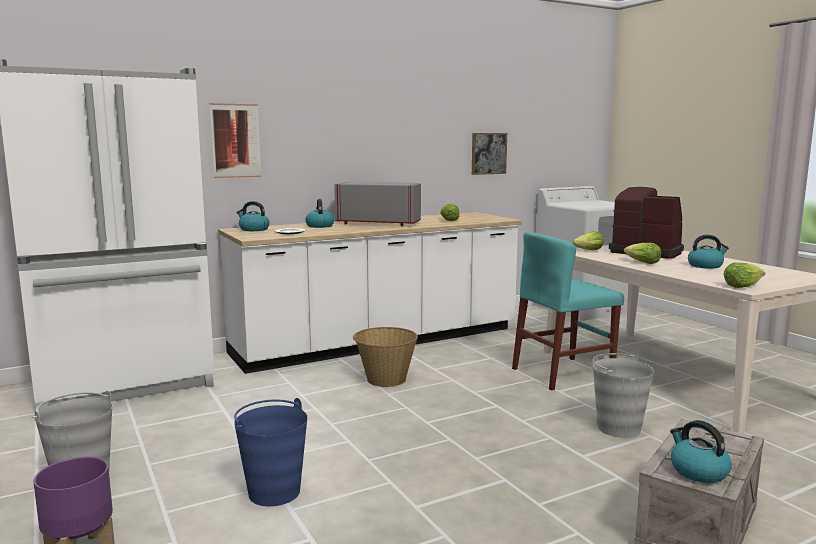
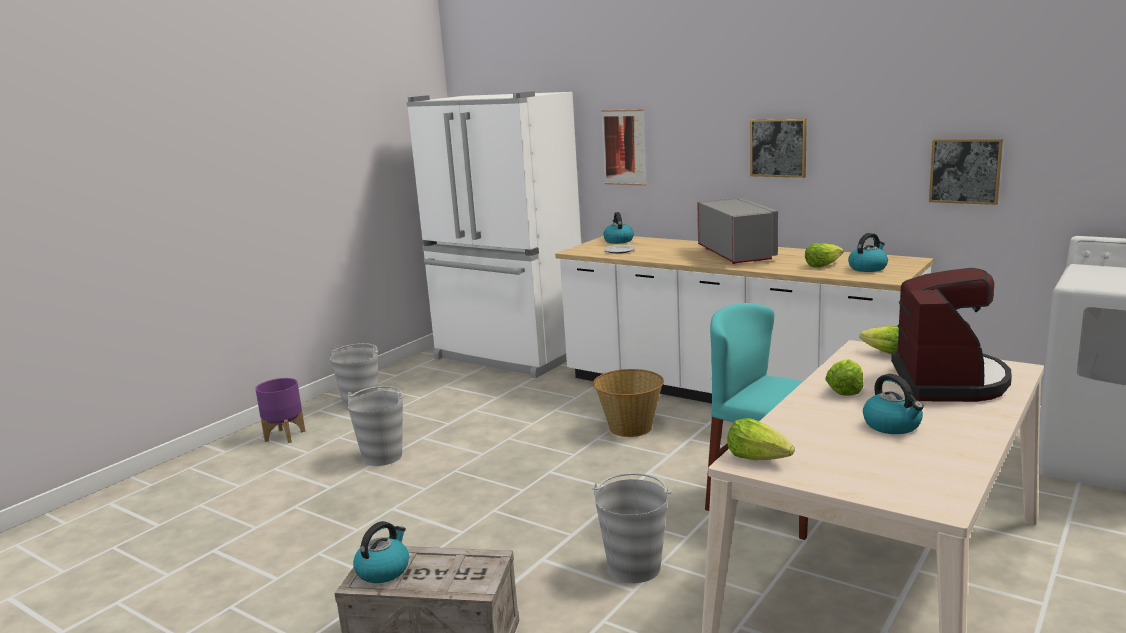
camera: 65 degrees right, 5 degrees up
(274, 492) = (383, 456): blue bucket -> grey bucket
(319, 226) = (677, 247): kettle -> kettle (868, 268)
(377, 139) = (778, 147): none -> picture

